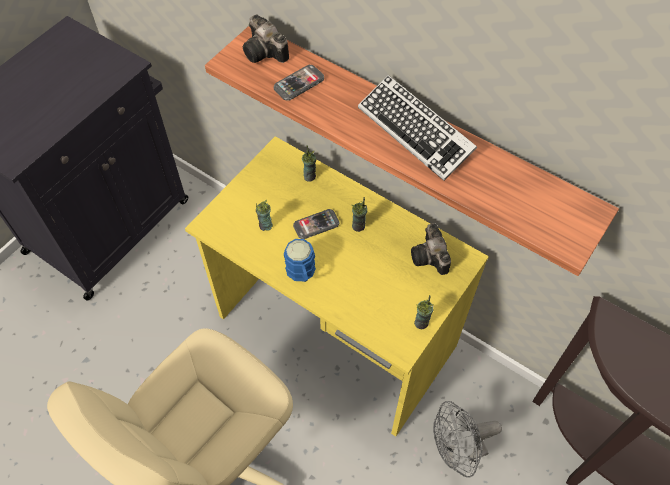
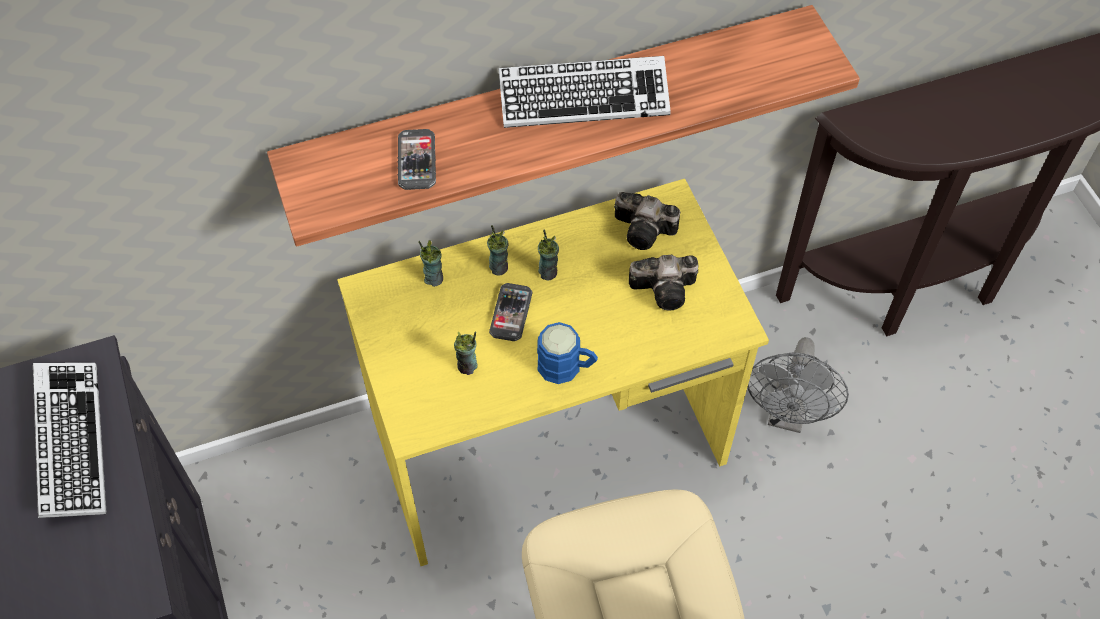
camera: 55 degrees left, 0 degrees up
(79, 85) = (71, 443): none -> keyboard
(266, 52) = (334, 165): camera -> camera (667, 289)
(421, 323) = (719, 290): cup -> cup (499, 267)

